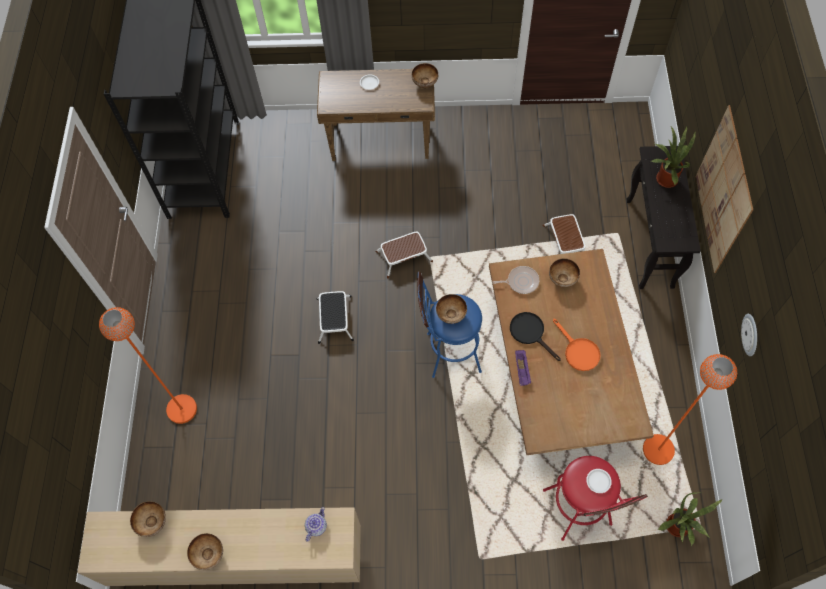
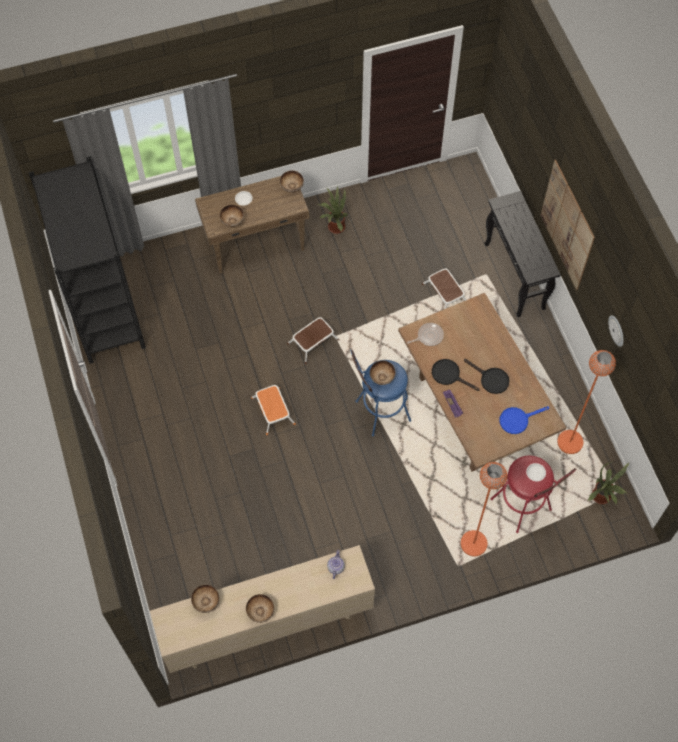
camera: 20 degrees left, 0 degrees up
(181, 409) = (170, 521): orange floor lamp -> orange floor lamp (473, 543)
(334, 319) = (272, 411): black step ladder -> orange step ladder
(562, 280) = (461, 326): bowl -> bowl (232, 222)
(578, 351) = (491, 379): orange frying pan -> black frying pan
(595, 409) = (517, 420): none -> blue frying pan
(664, 178) = (515, 222): potted plant -> potted plant (334, 226)

